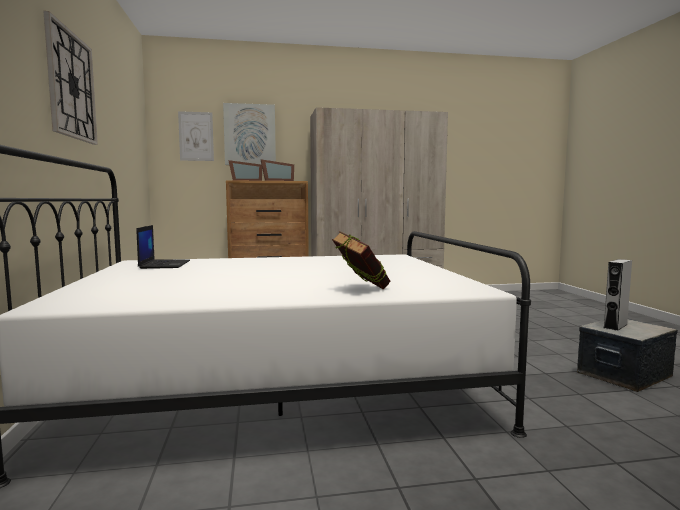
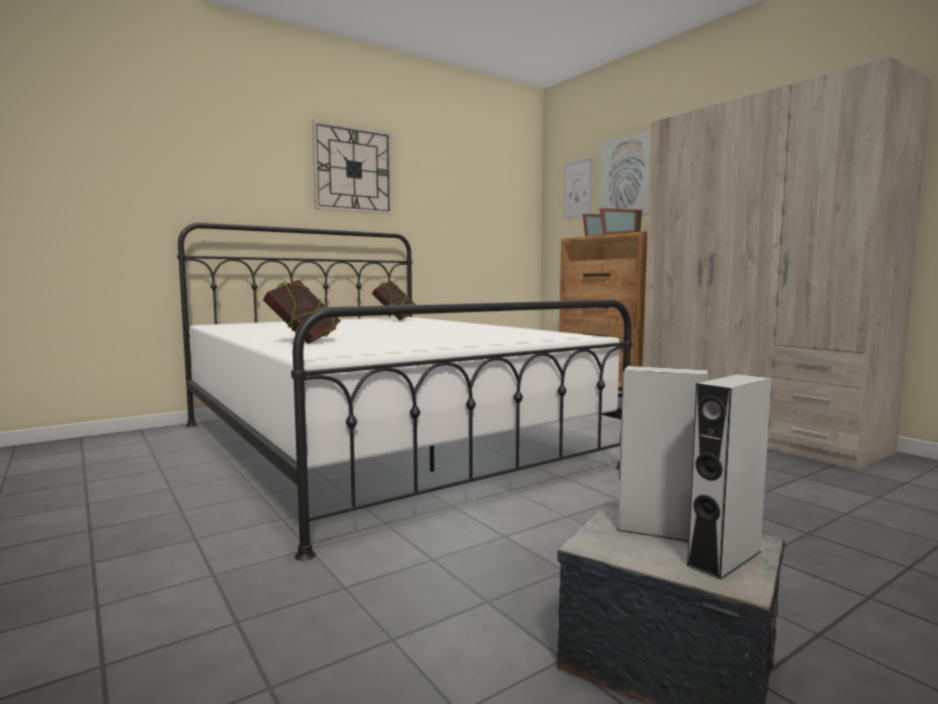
camera: 65 degrees right, 0 degrees up
(164, 264) = (395, 320): laptop -> book
(640, 325) = (724, 558): none -> grey speaker

